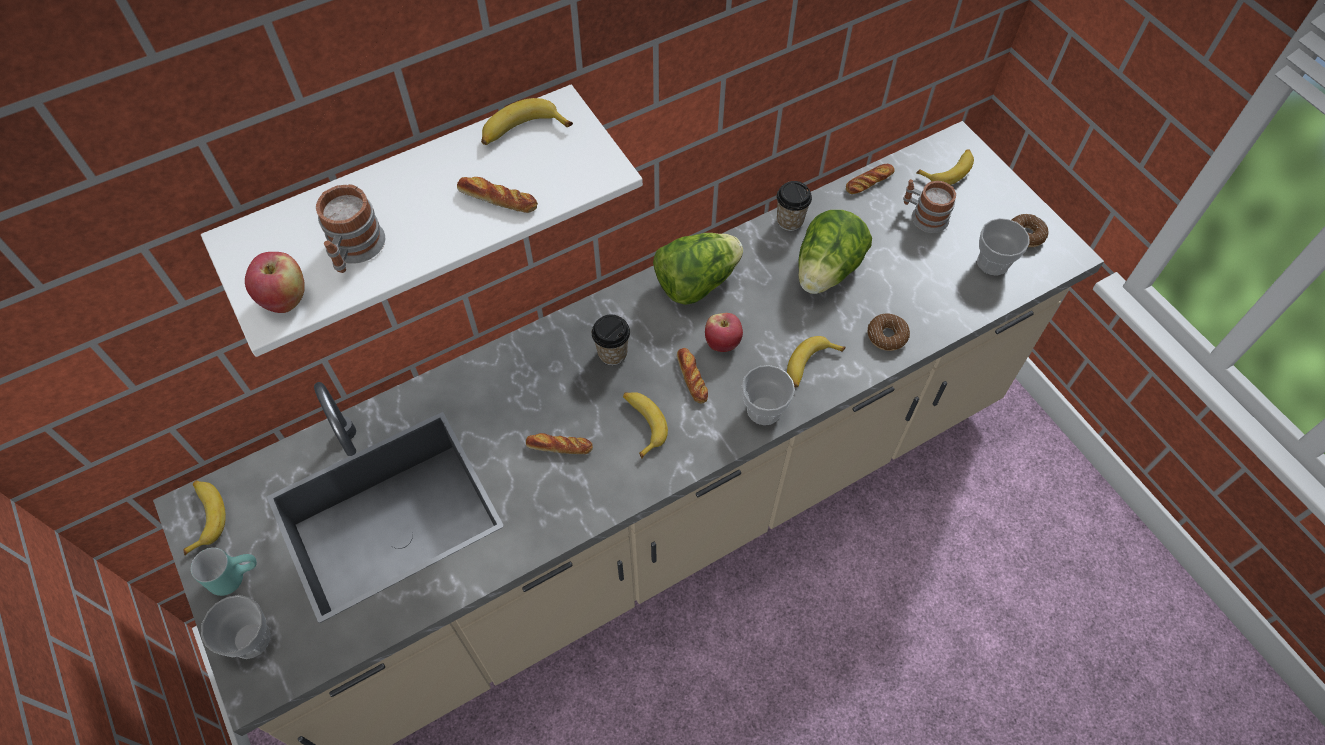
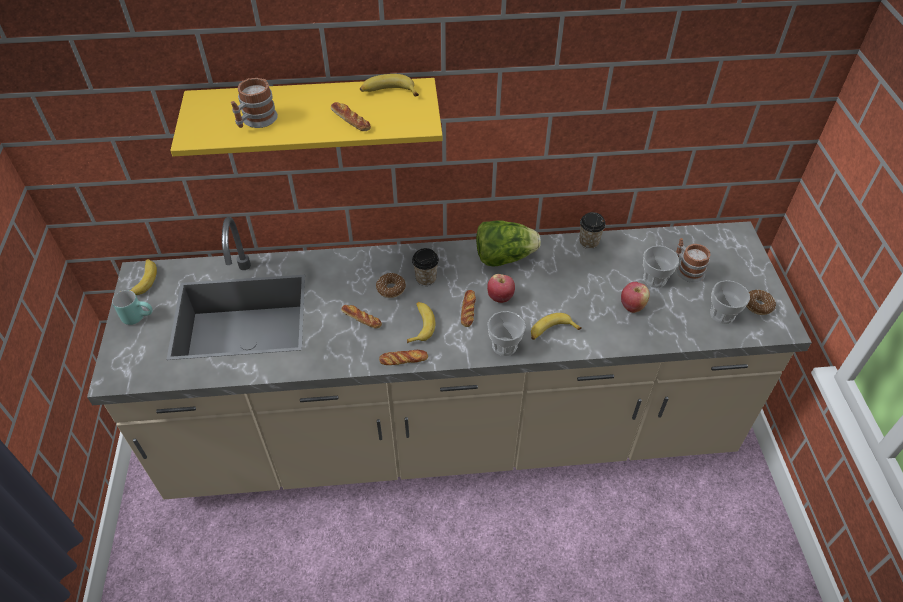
camera: 25 degrees right, 10 degrees down
(250, 639) = (126, 353): cup -> cup (654, 279)
(285, 299) = (204, 132): apple -> apple (632, 306)
(408, 195) = (315, 116): white shelf -> yellow shelf
(826, 271) = (597, 280): lettuce -> none
(869, 181) = (659, 237): bread -> bread (403, 359)
(887, 336) = (616, 332): donut -> donut (391, 288)
(948, 171) = (721, 248): banana -> none

